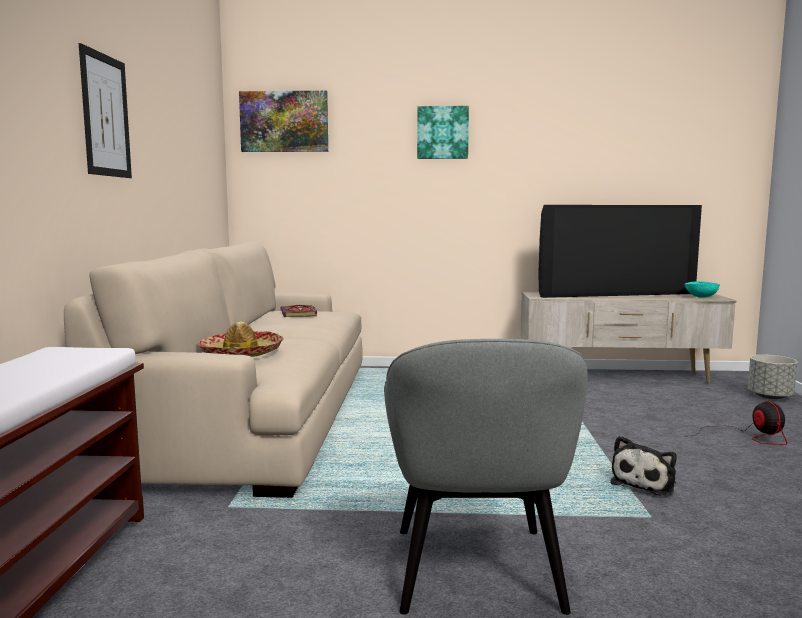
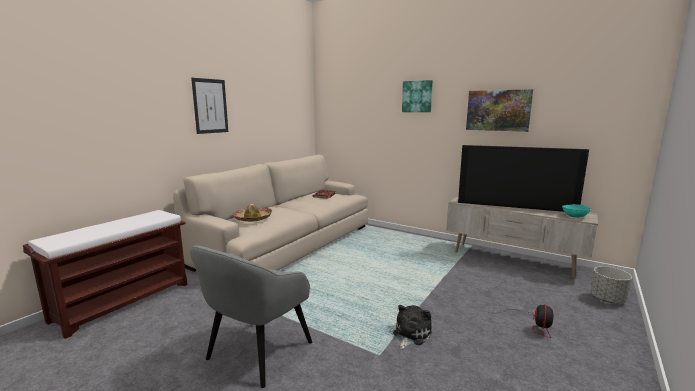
camera: 30 degrees right, 5 degrees up
(284, 122) = (338, 91): picture -> picture (498, 110)
(645, 483) = (410, 334): plush toy -> plush toy turned 150 degrees clockwise

